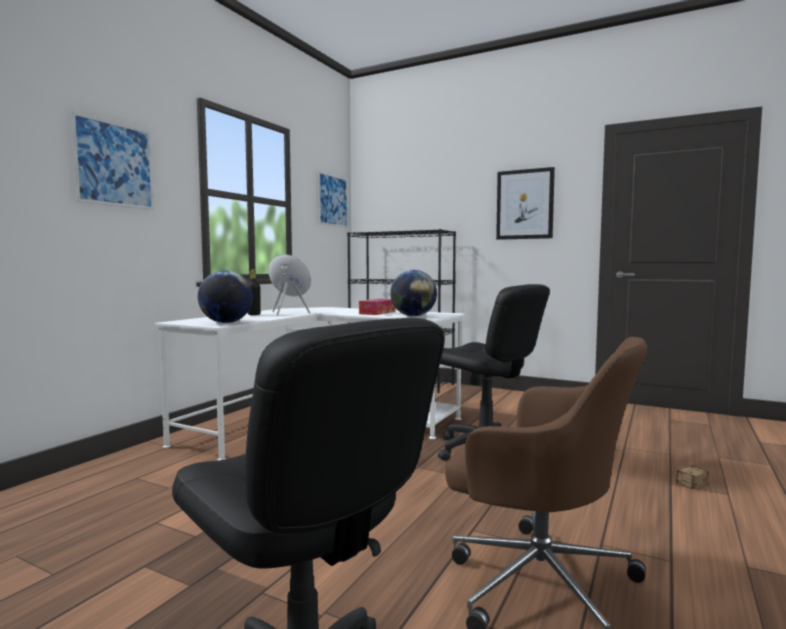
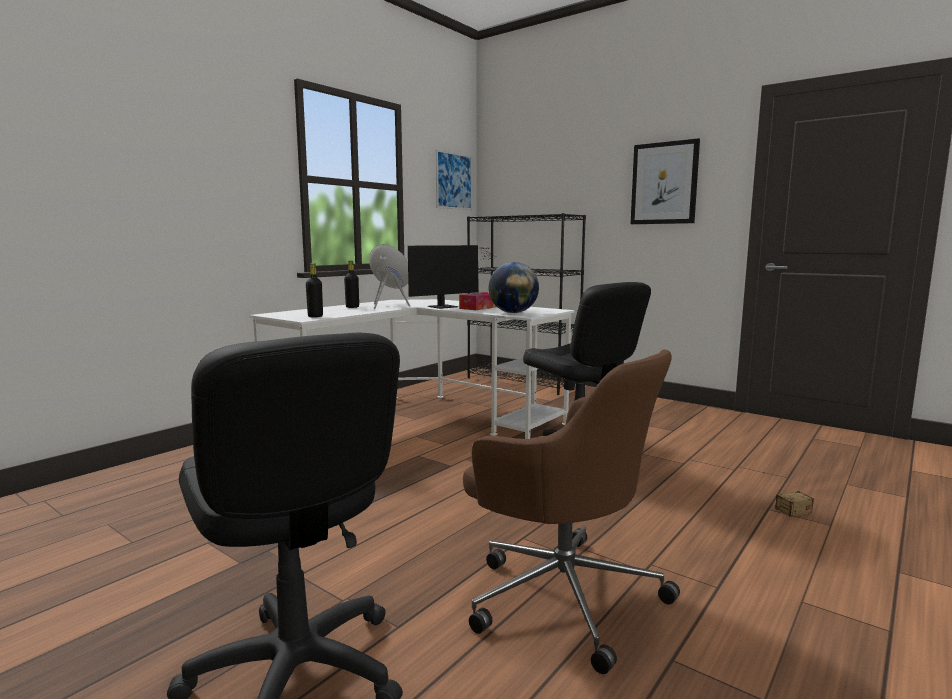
camera: 10 degrees right, 5 degrees up
(114, 164) = (208, 156): picture -> none
(226, 323) = (315, 316): globe -> black bottle
(345, 312) = (447, 306): none -> monitor

